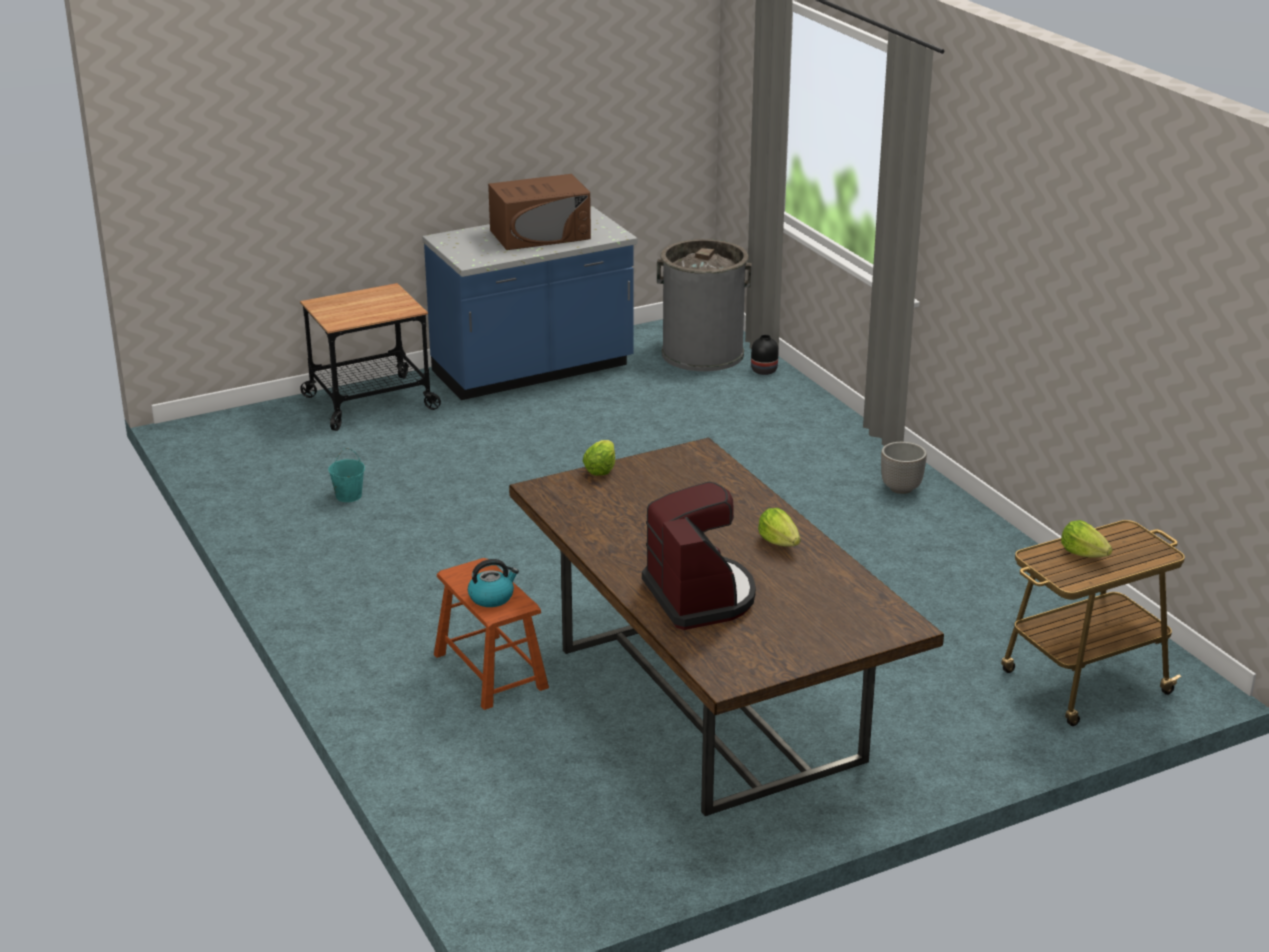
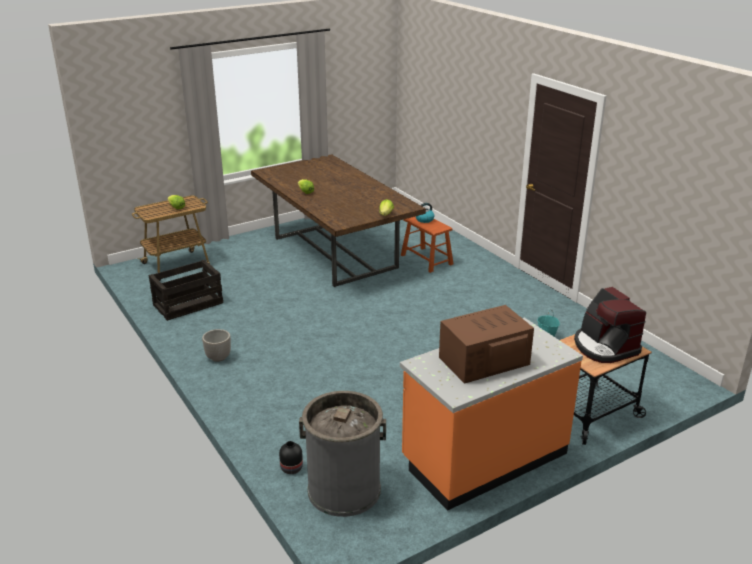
camera: 175 degrees right, 0 degrees up
(533, 371) = (483, 457): blue counter -> orange counter
(700, 596) = (337, 176): coffee machine -> coffee machine (604, 347)
(1003, 583) = (187, 304): none -> crate

